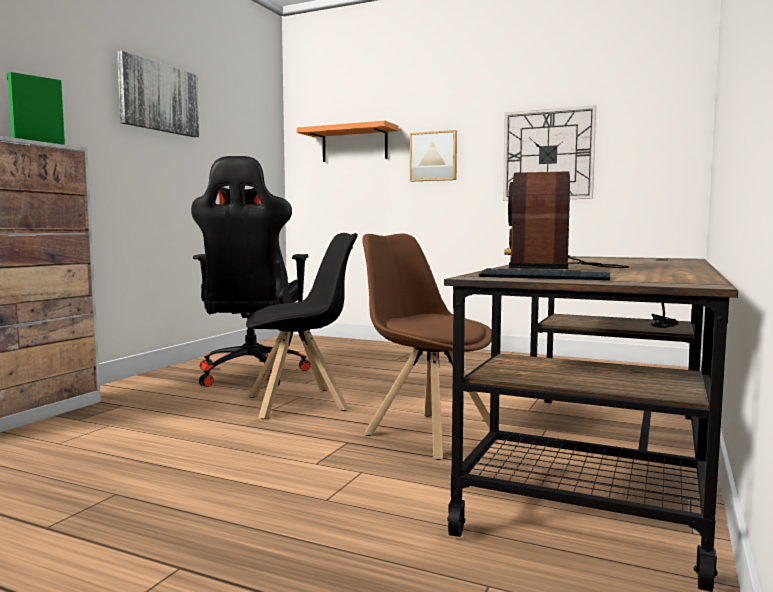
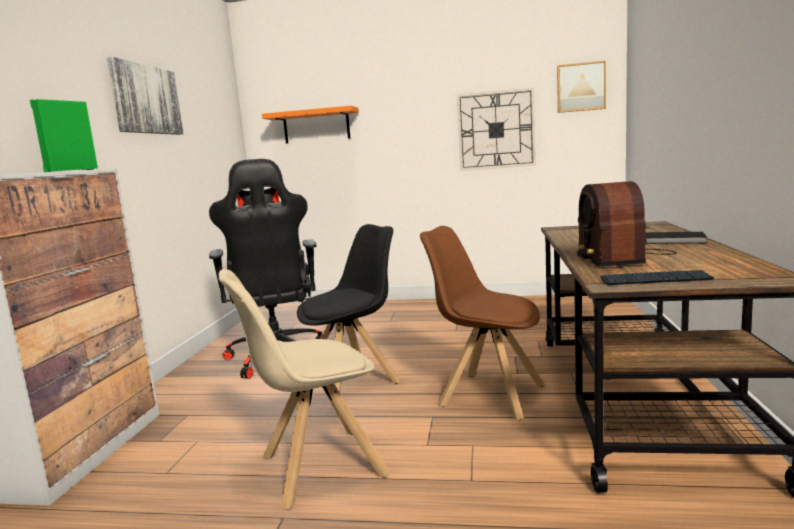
camera: 15 degrees left, 5 degrees up
(189, 463) = (316, 468): none -> beige chair
(434, 156) = (394, 135): picture -> picture (580, 87)
(664, 265) = (675, 241): none -> black book

